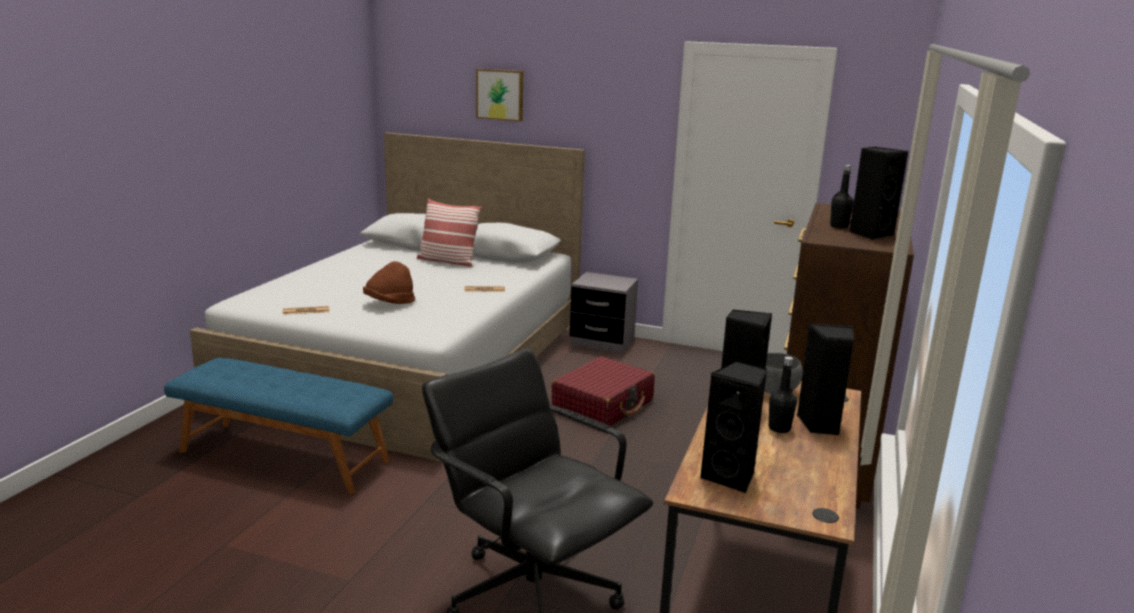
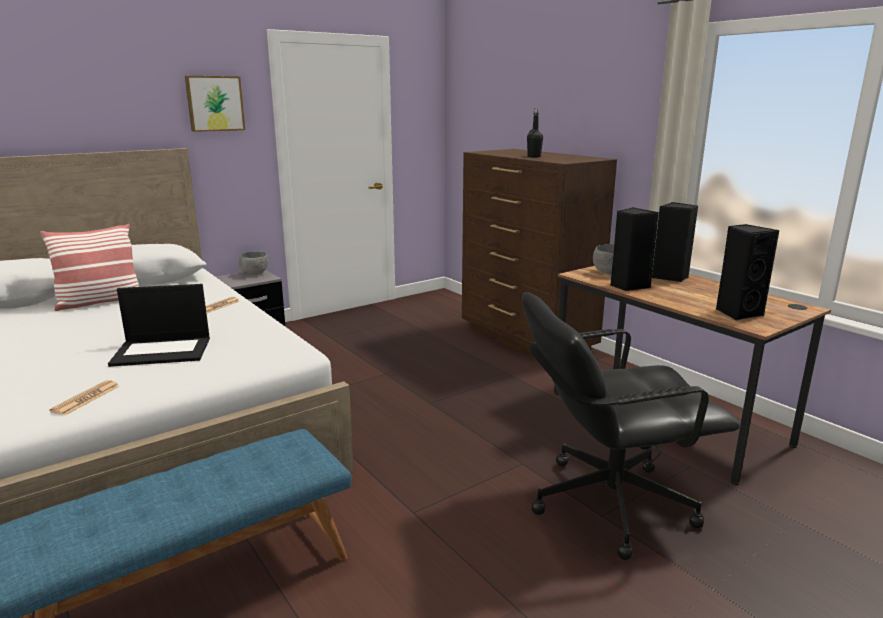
camera: 55 degrees left, 0 degrees up
(389, 303) = (163, 351): brown hat -> laptop
(500, 94) = (59, 94): picture -> picture (215, 103)
(603, 405) = (357, 375): red suitcase -> none
(620, 280) = (255, 273): none -> grey bowl
(779, 428) = (669, 286): black bottle -> none
(870, 234) = (561, 156): black speaker -> none

